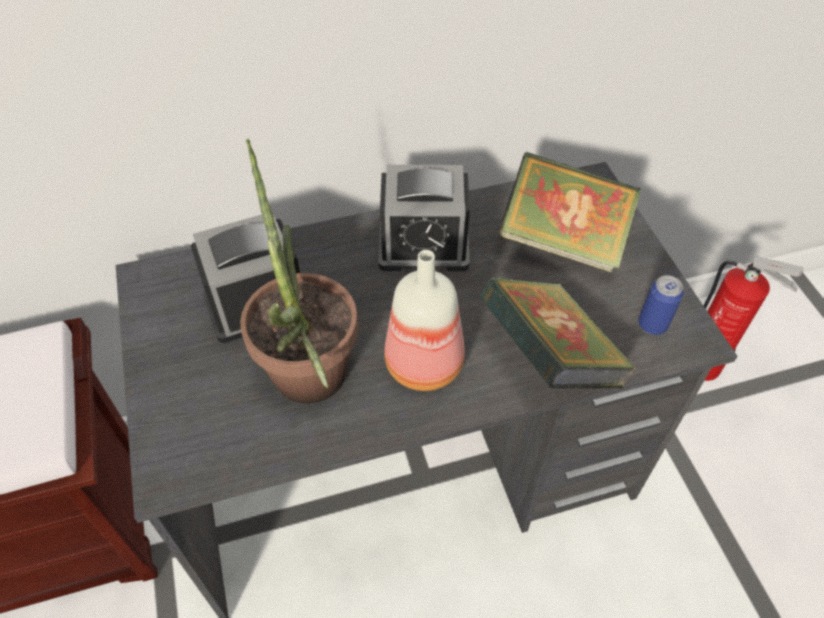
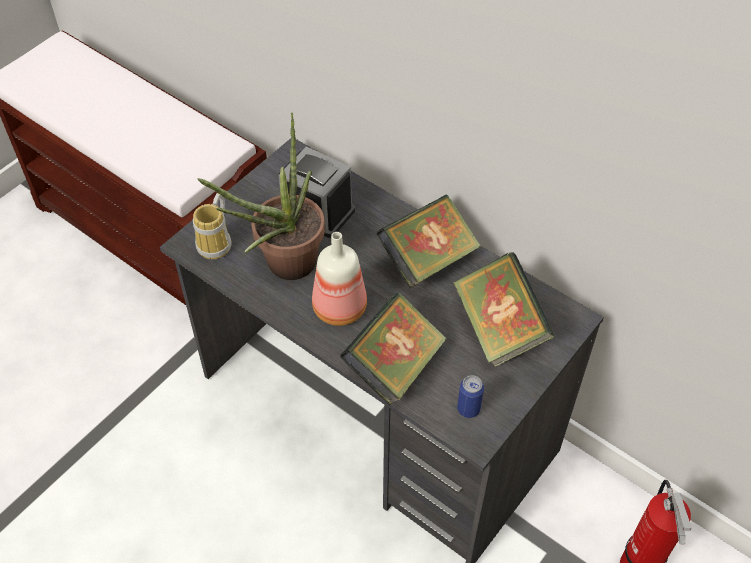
camera: 55 degrees right, 0 degrees up
(201, 439) = (218, 243): none -> mug
(423, 246) = (427, 260): alarm clock -> book

